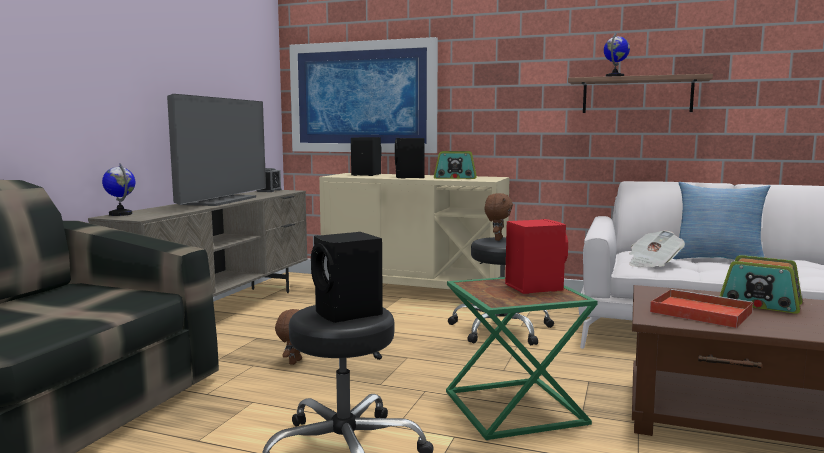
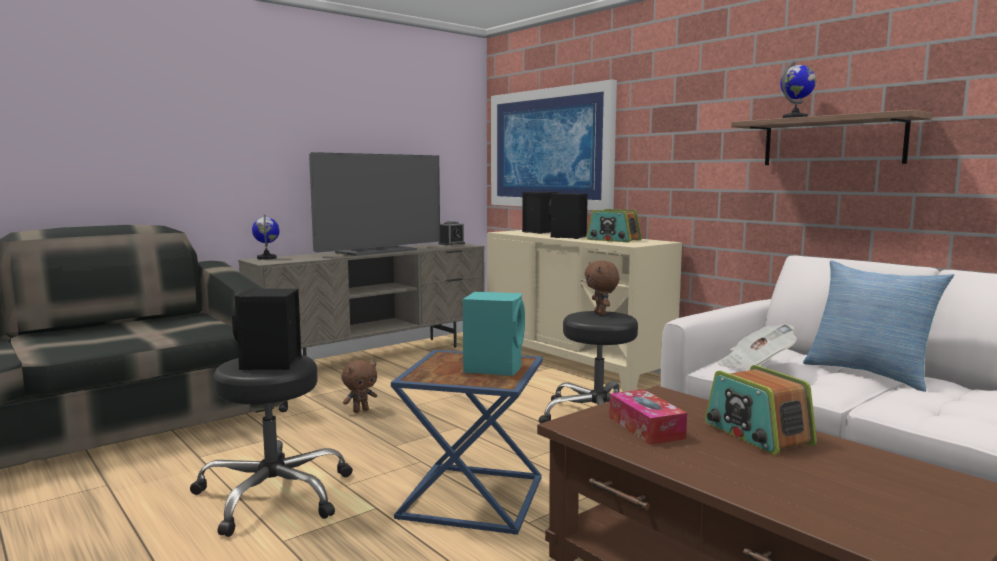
camera: 30 degrees right, 0 degrees up
(497, 239) = (601, 314): brown plush toy -> brown plush toy turned 120 degrees clockwise
(511, 408) = (470, 497): green side table -> blue side table
(533, 287) = (494, 368): red speaker -> turquoise speaker
(698, 312) = (646, 428): red tray -> tissue box

